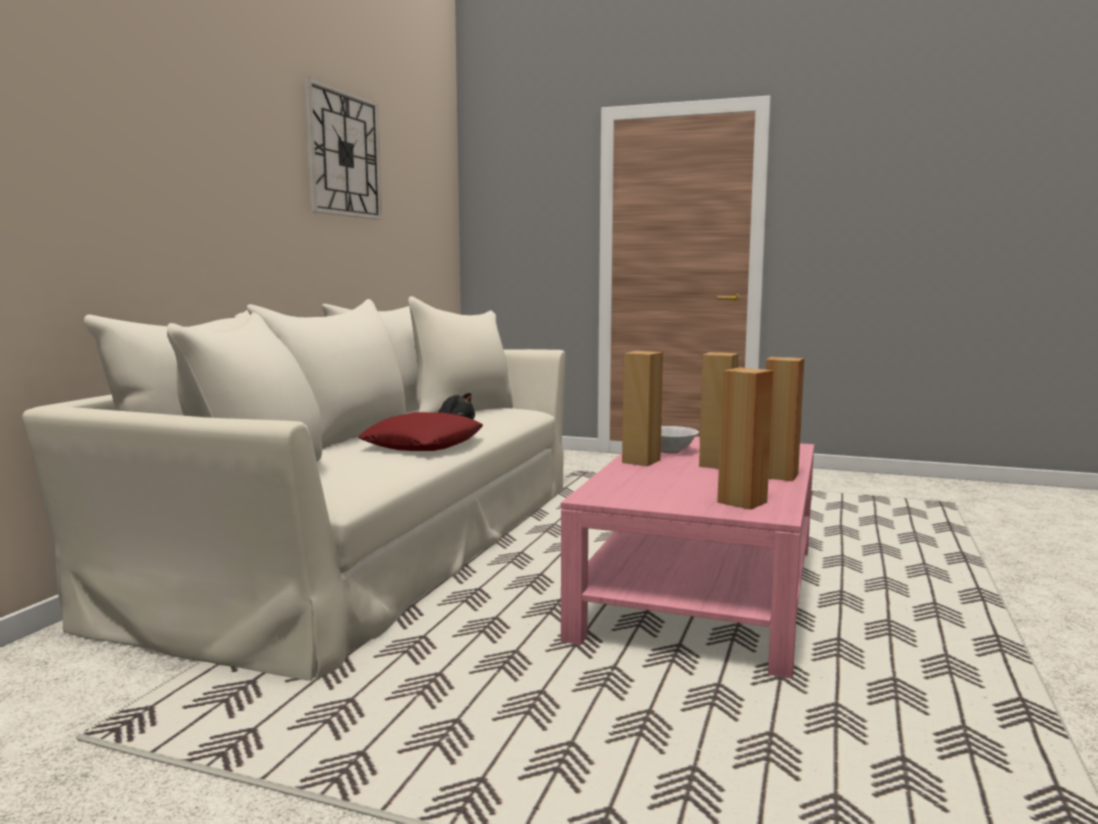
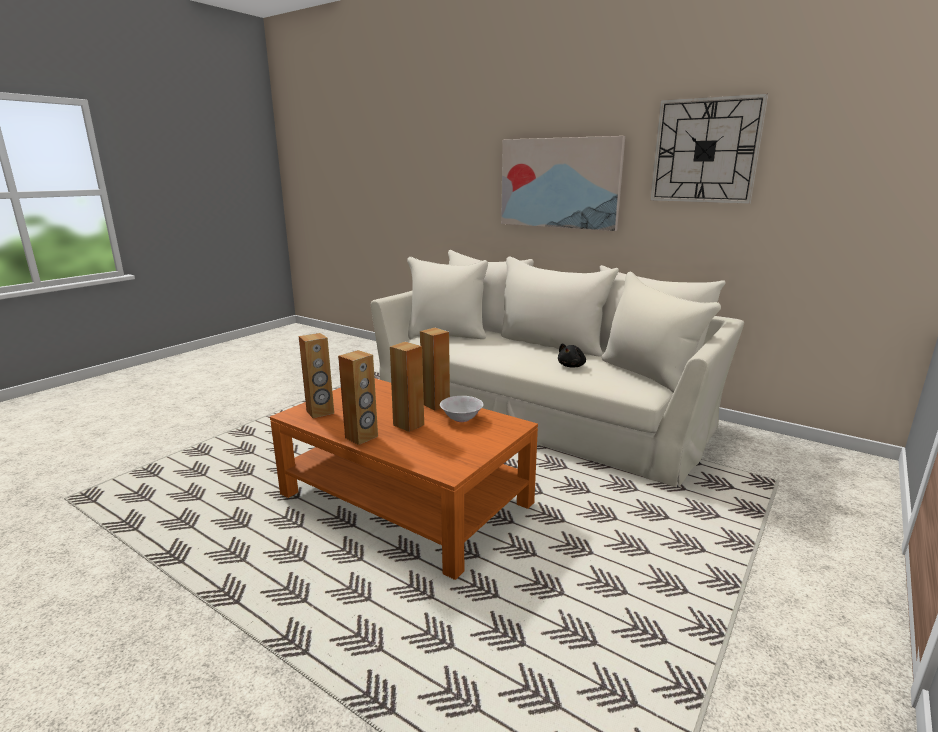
camera: 105 degrees right, 10 degrees up
(205, 174) = (559, 183): none -> picture
(423, 444) = (513, 357): red pillow -> none
(701, 590) = (406, 499): pink coffee table -> orange coffee table

